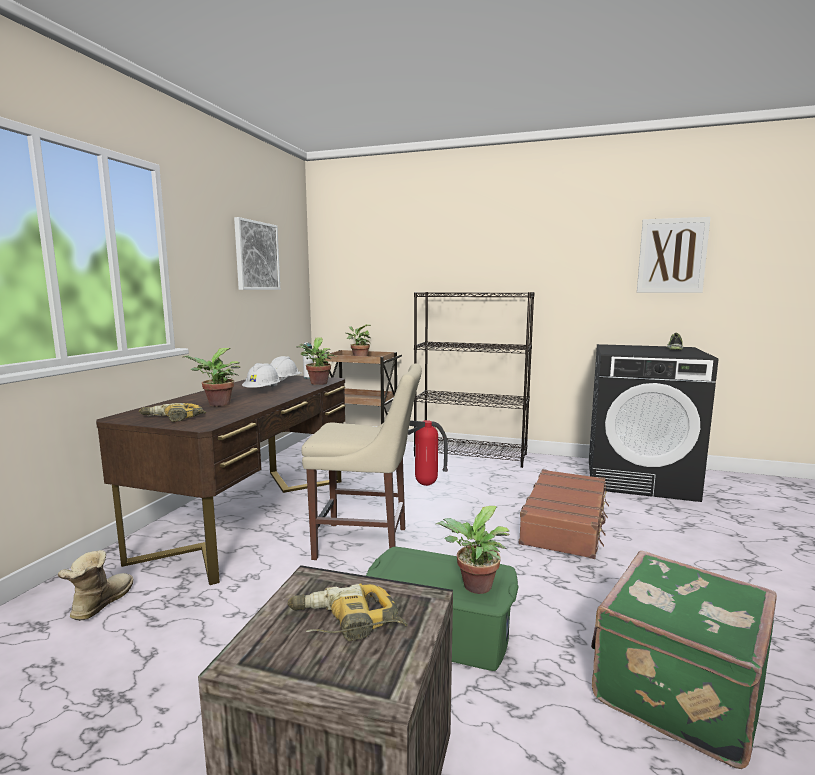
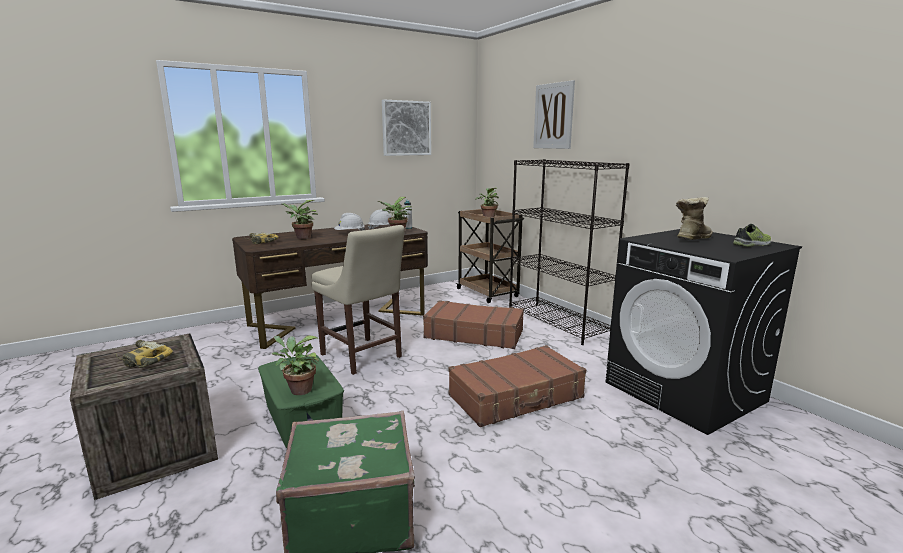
camera: 40 degrees right, 5 degrees up
(99, 604) = (214, 339): boot -> boot (691, 239)
(426, 485) = (474, 334): fire extinguisher -> brown suitcase
(672, 256) = (788, 120): picture -> picture (553, 116)

